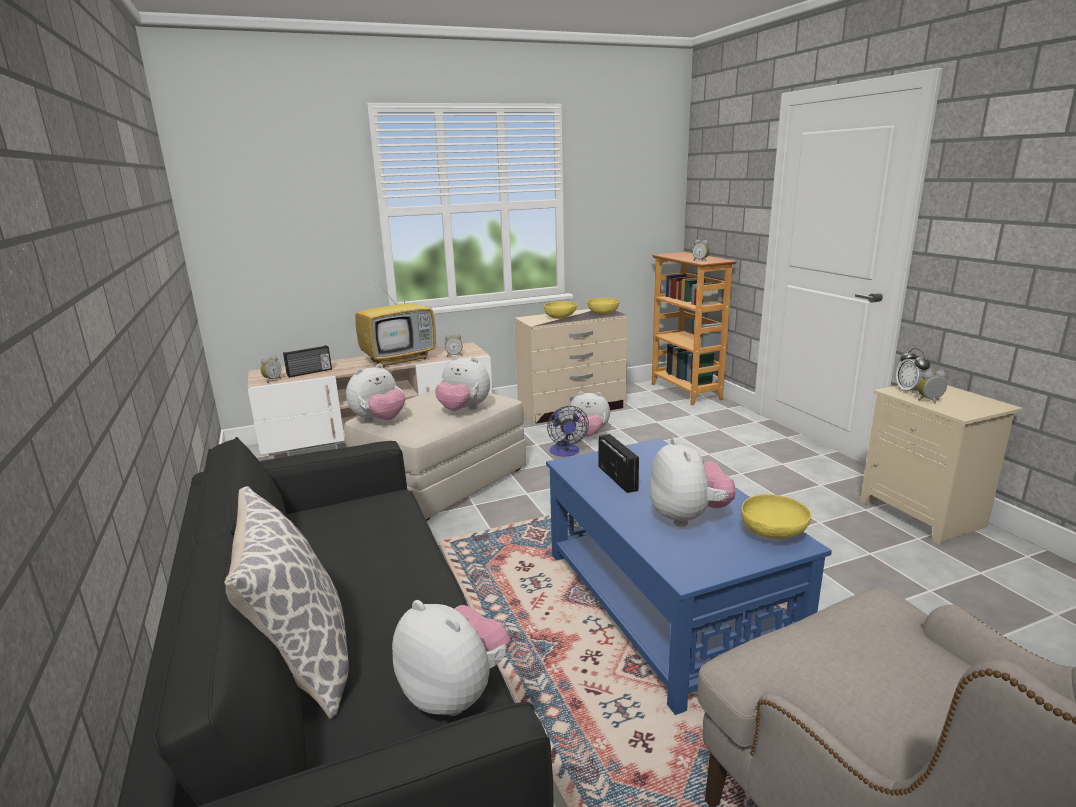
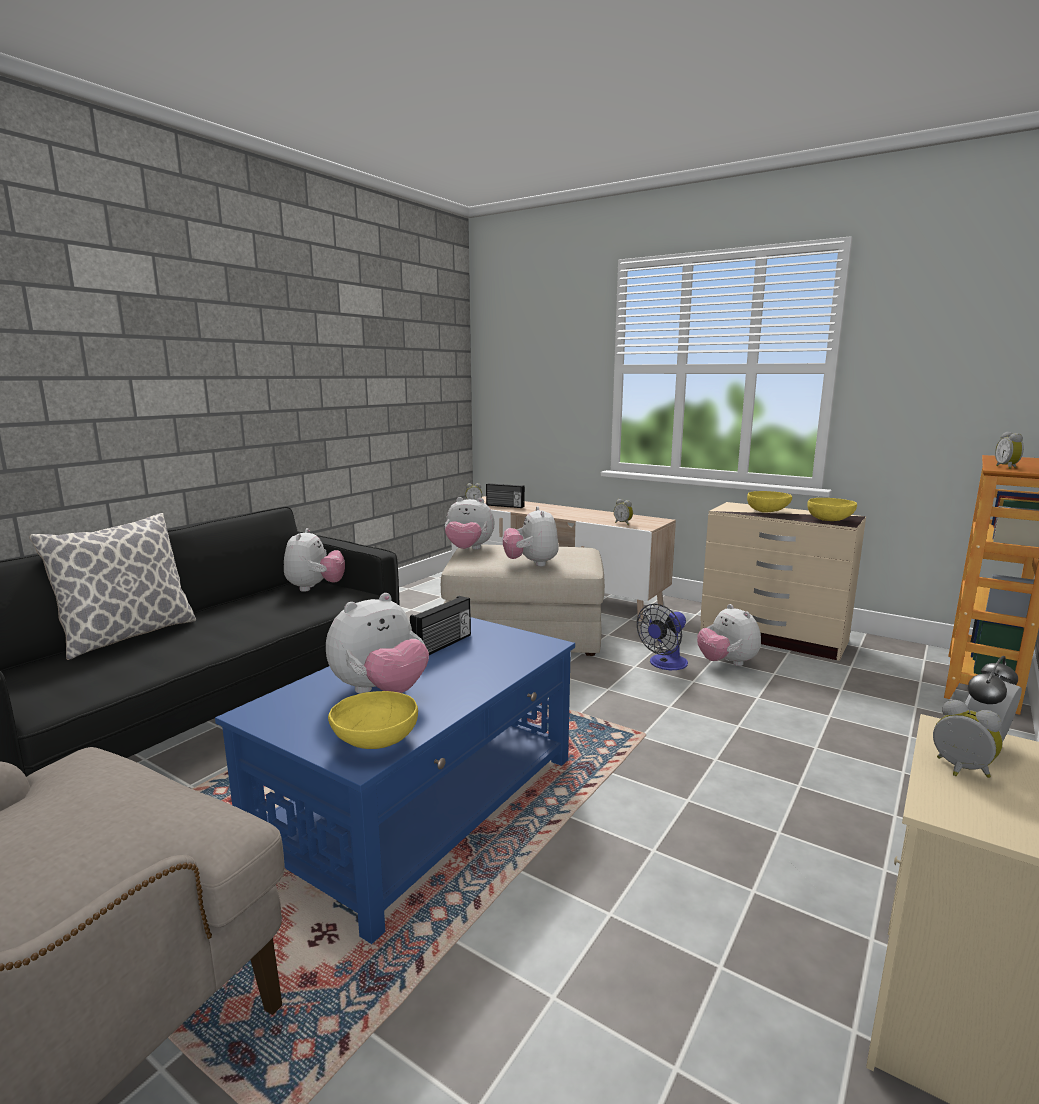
camera: 55 degrees right, 5 degrees down
(400, 359) = (579, 515): television -> none
(455, 693) = (95, 685): plush toy -> plush toy (315, 588)

